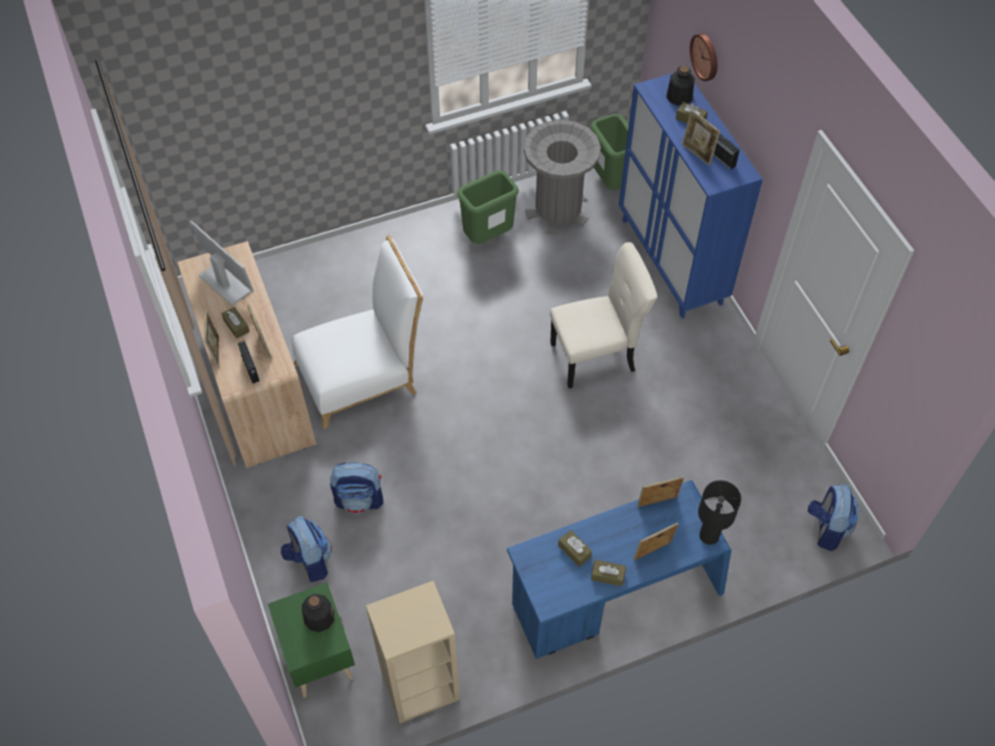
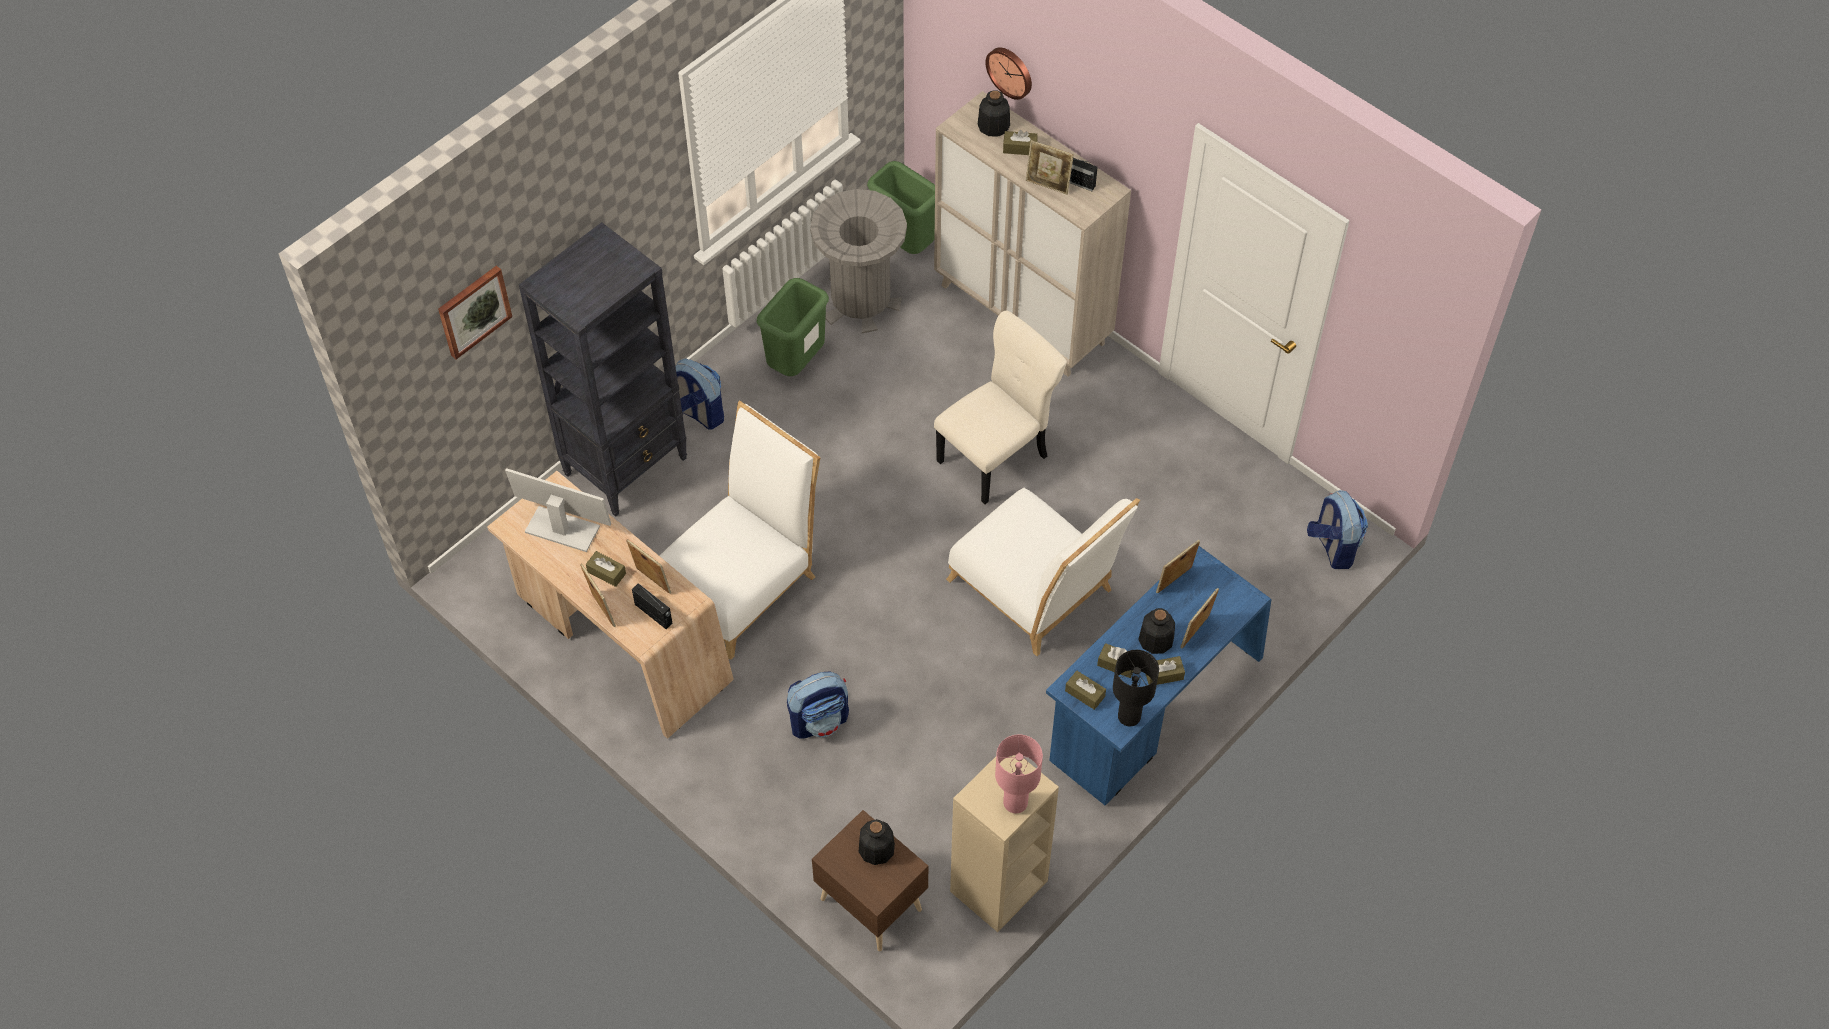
camera: 25 degrees left, 0 degrees up
(203, 92) = (473, 310): none -> picture
(310, 561) = (801, 809): backpack -> backpack (698, 413)
(319, 655) = (871, 902): green nightstand -> brown nightstand
(332, 264) = (627, 465): none -> black bookcase
(411, 631) = (1015, 803): none -> pink table lamp
(535, 564) = (1085, 693): none -> brown tissue box
(572, 469) = (1036, 591): none -> white chair
(616, 544) = (1155, 639): none -> bottle
(671, 261) = (1023, 314): blue cabinet -> beige cabinet
(709, 536) = (1244, 593): black table lamp -> black table lamp (1130, 717)

